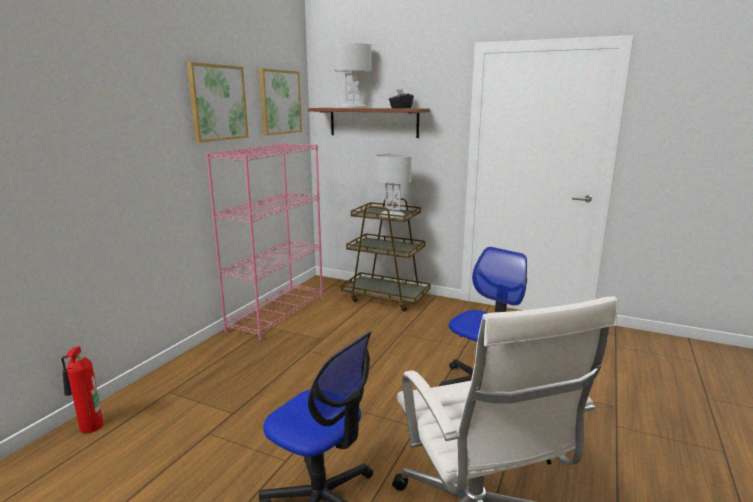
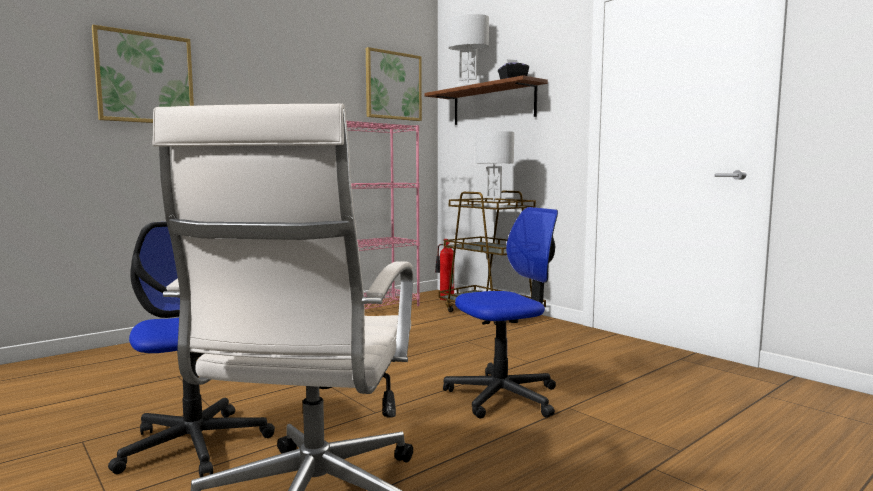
camera: 25 degrees right, 10 degrees down
(88, 428) = (98, 355): fire extinguisher -> fire extinguisher (445, 299)
(218, 103) = (307, 75): picture -> picture (145, 78)

